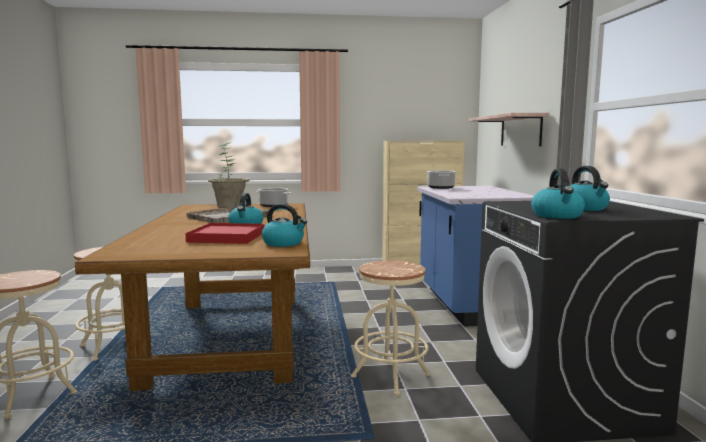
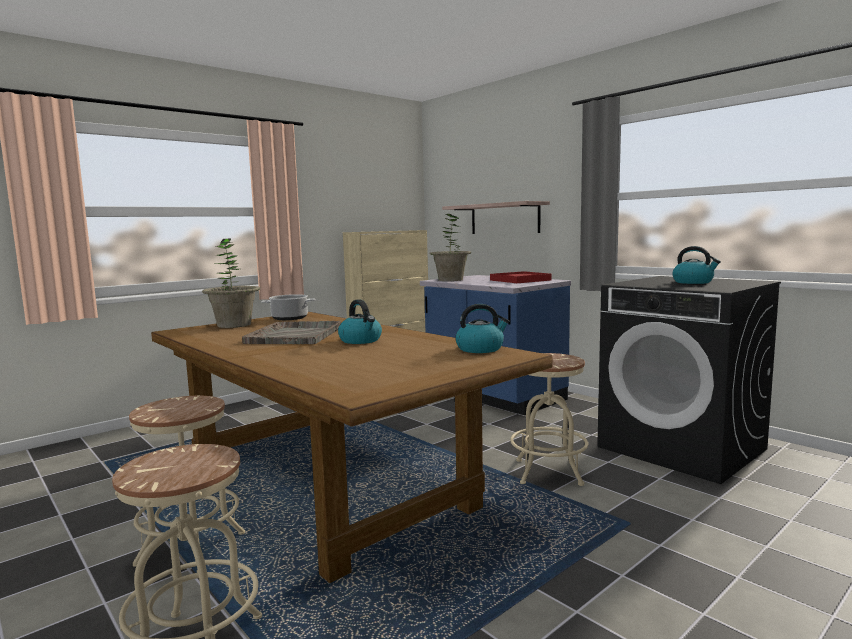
camera: 35 degrees left, 0 degrees up
(227, 237) = (398, 354): red tray -> red tray (520, 280)
(441, 188) = (450, 280): cooking pot -> potted plant
(557, 216) = (713, 288): kettle -> none

